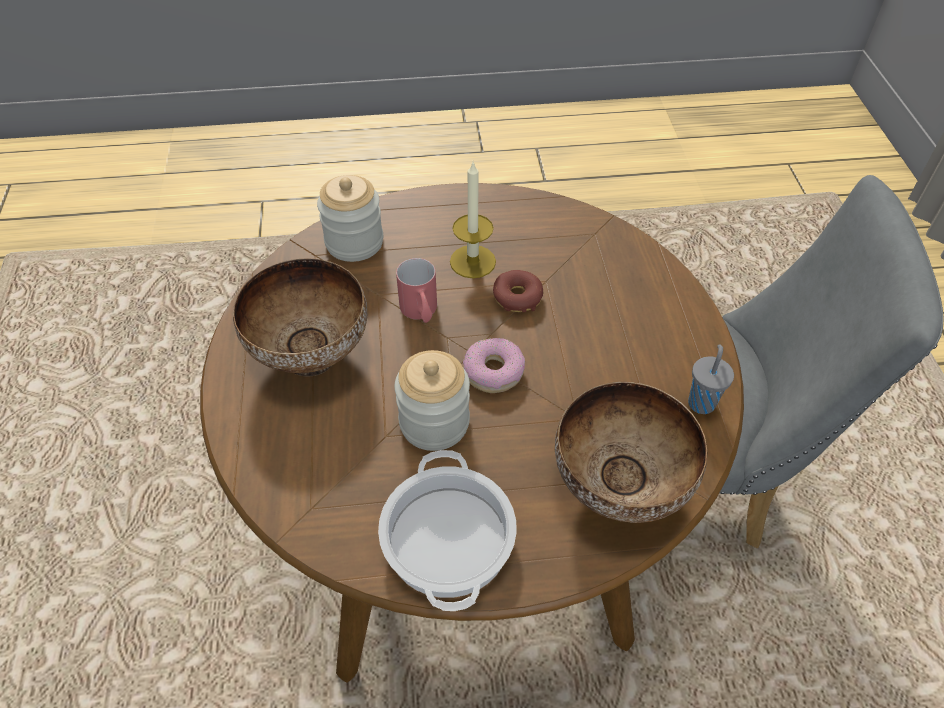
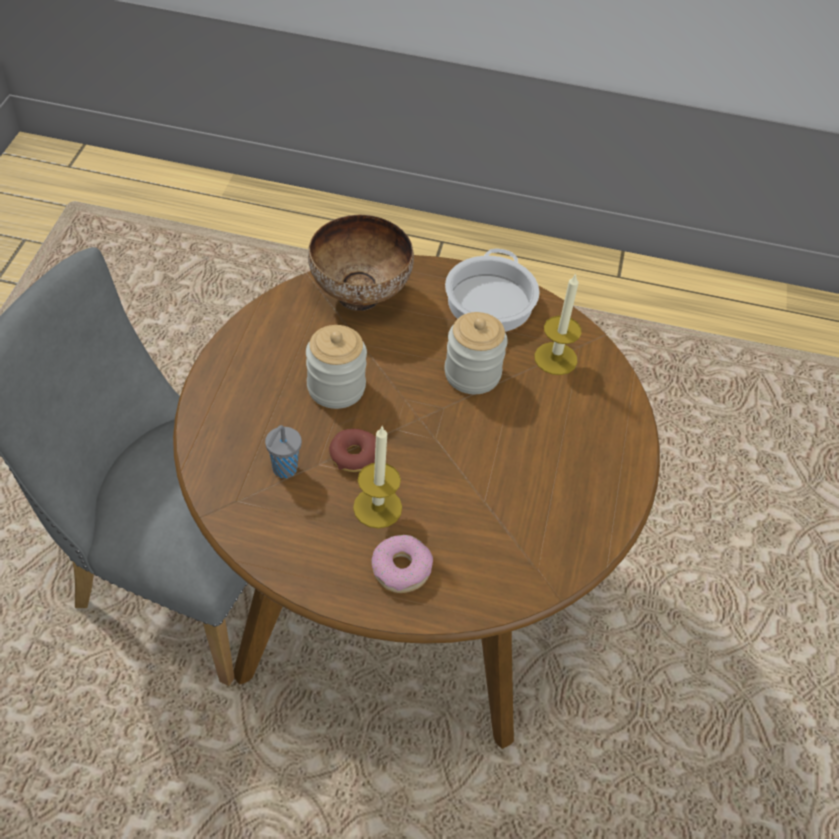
camera: 165 degrees left, 0 degrees up
(312, 354) = (558, 459): bowl -> none
(338, 478) = (555, 358): none -> candle
(354, 242) = (491, 572): jar -> jar (336, 387)
(420, 313) = (450, 468): red mug -> none
(493, 371) = (408, 397): donut -> donut (401, 569)
(701, 402) = (260, 326): grey cup -> grey cup (283, 470)

